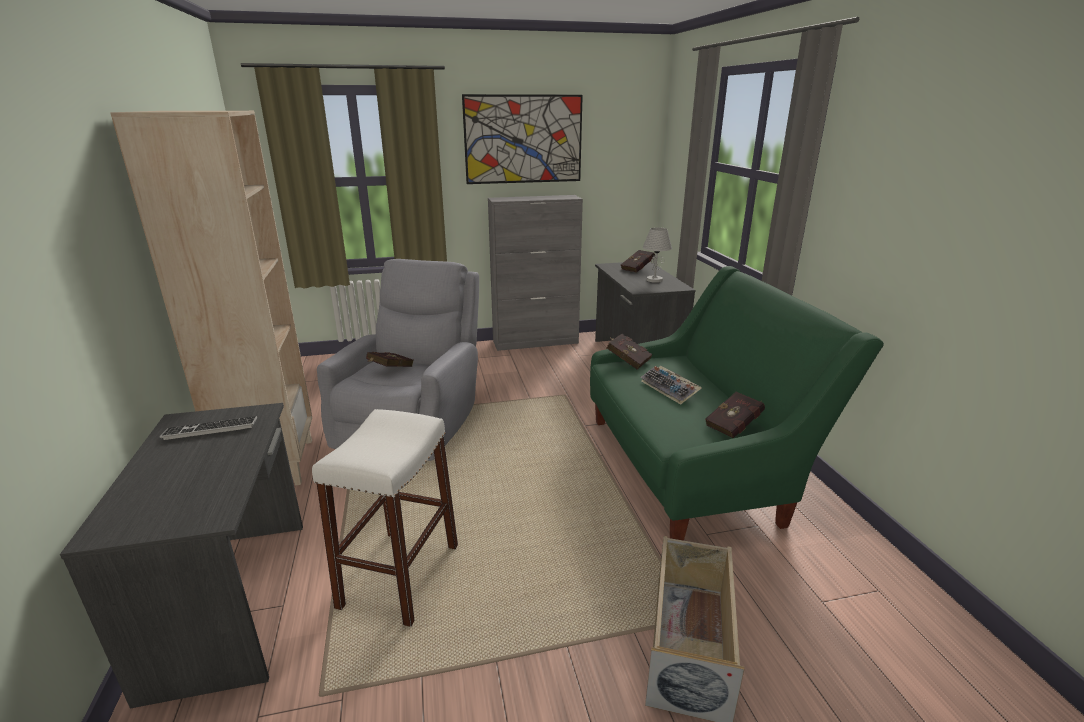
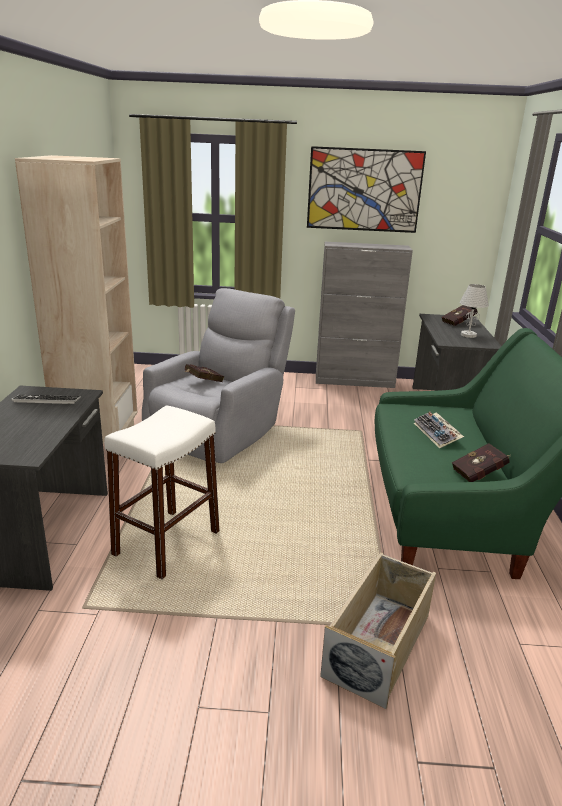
camera: 15 degrees right, 0 degrees up
(627, 360) = (411, 404): red book -> none

